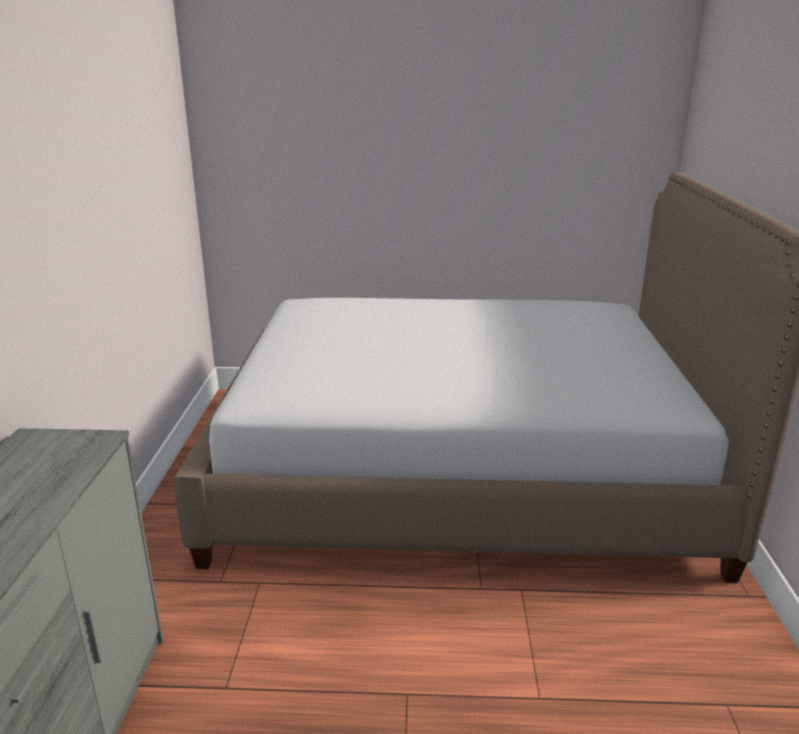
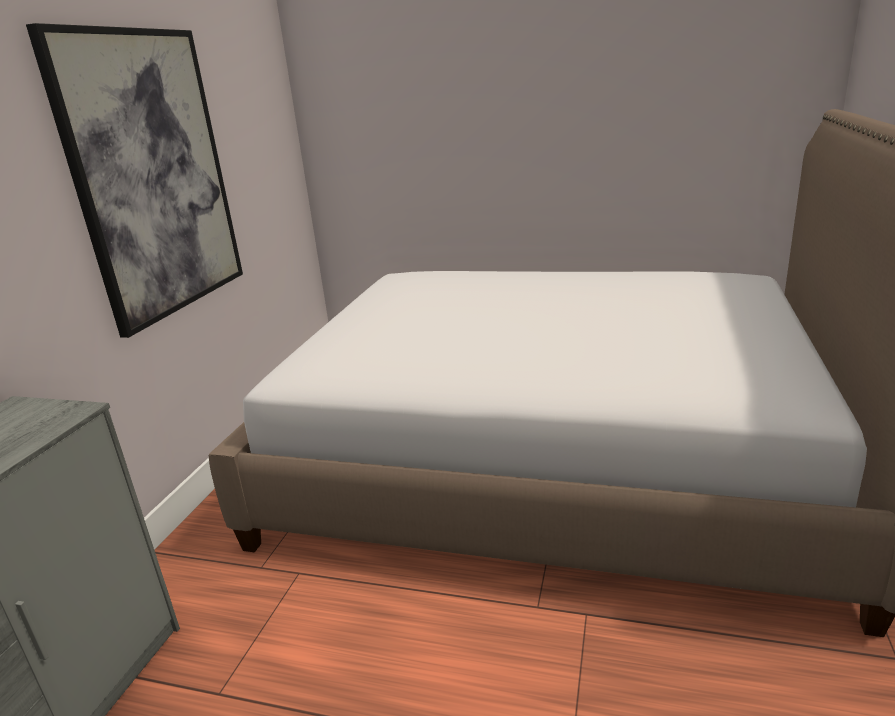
camera: 15 degrees right, 0 degrees up
(101, 211) = (153, 176): none -> picture

